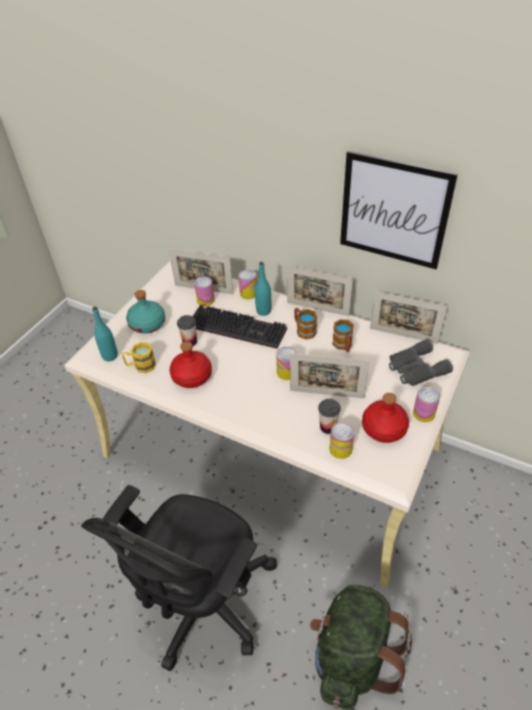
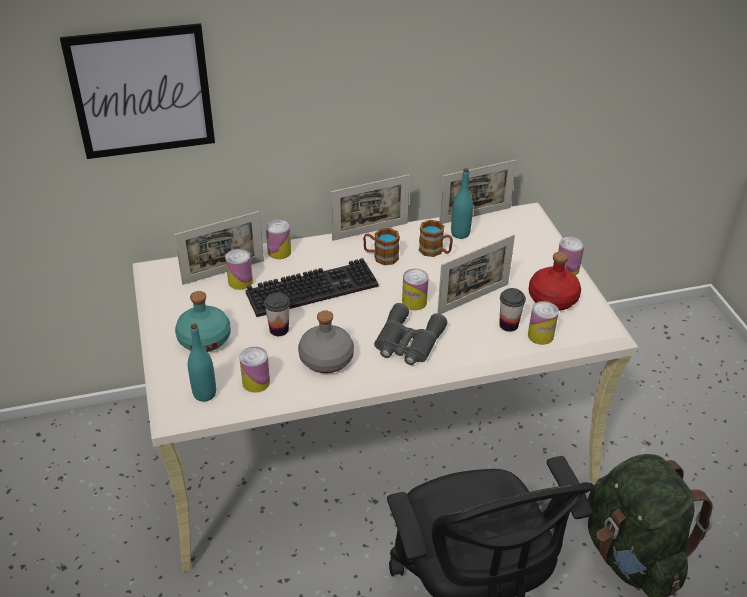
camera: 45 degrees left, 5 degrees down
(140, 366) = (256, 382): yellow mug -> can
(191, 376) = (325, 359): red bottle -> grey bottle
(263, 311) = (318, 260): turquoise bottle -> turquoise bottle (460, 233)
(394, 211) = (440, 78): picture -> picture (142, 92)
(415, 368) = (518, 237): grey binoculars -> grey binoculars (407, 342)

